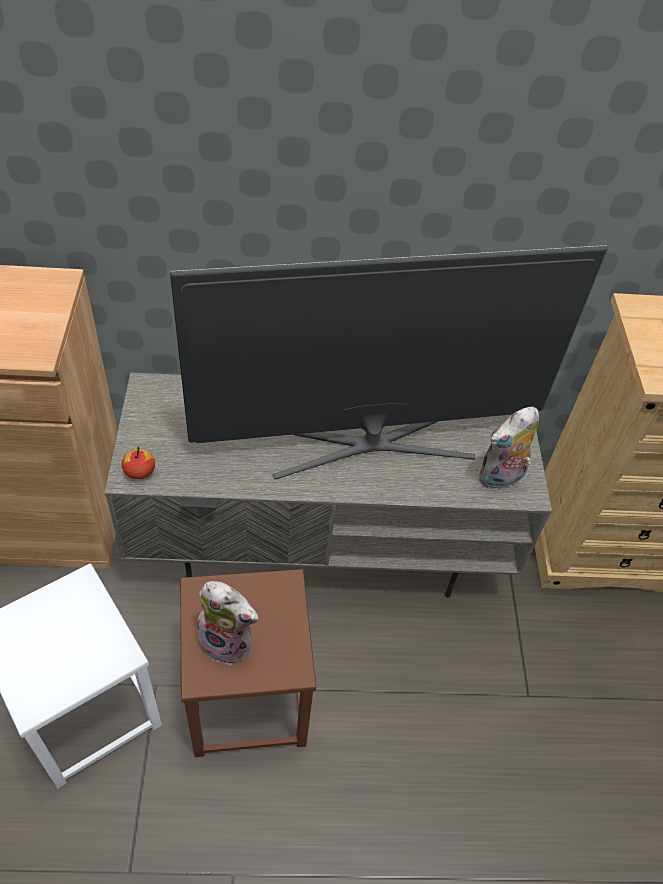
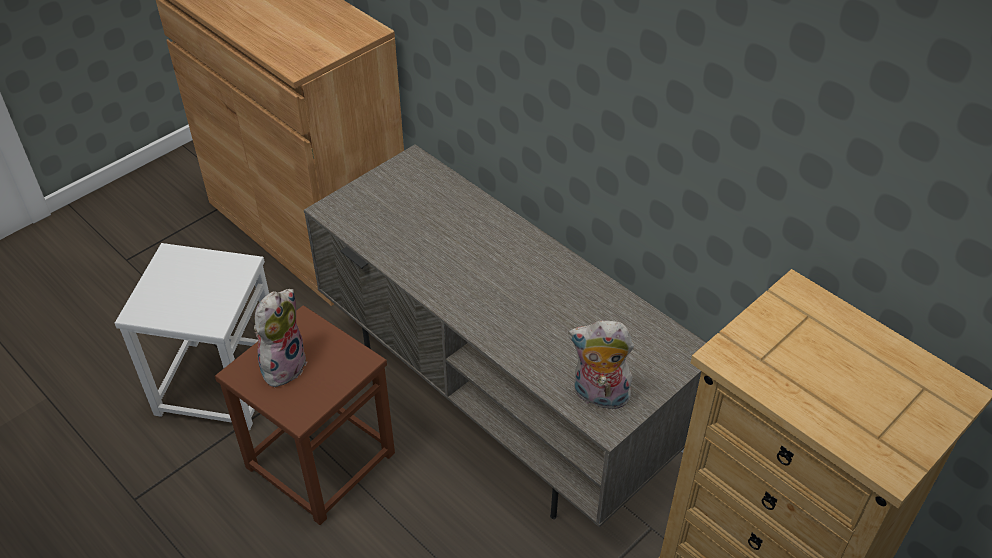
camera: 50 degrees right, 5 degrees down
(139, 471) = (340, 210): apple -> none
(228, 640) = (283, 364): plush toy -> plush toy turned 135 degrees counterclockwise
(370, 441) = (525, 298): television -> none

